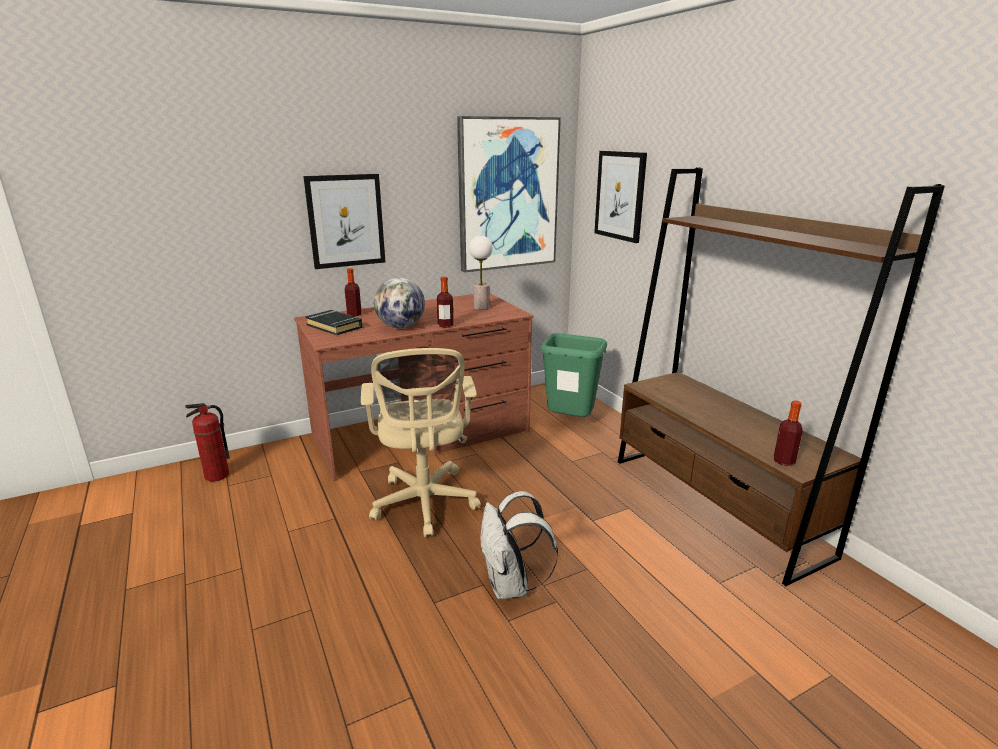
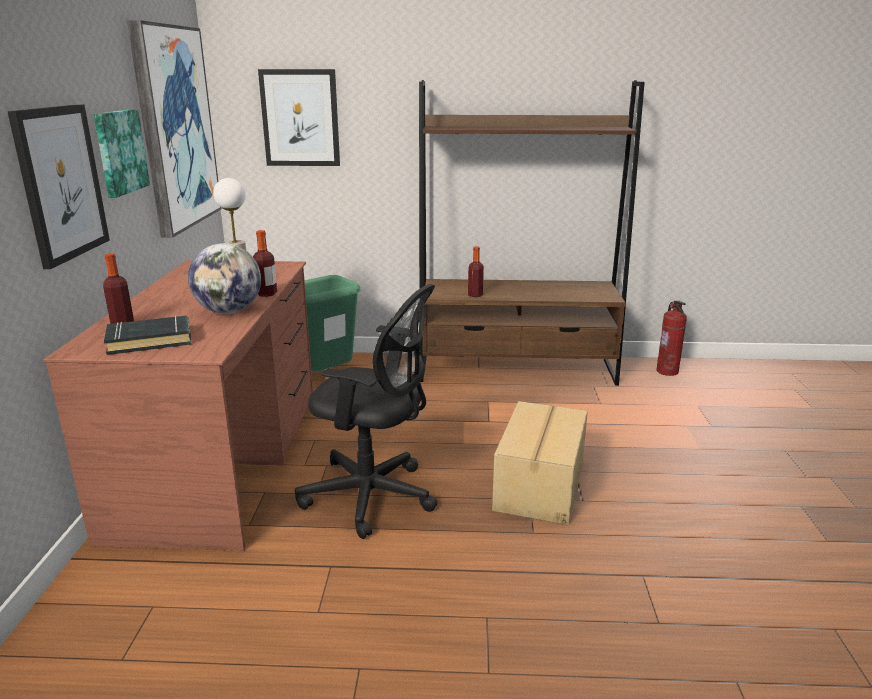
camera: 60 degrees left, 0 degrees up
(217, 476) = (71, 670): fire extinguisher -> fire extinguisher (667, 371)
(420, 206) = (119, 152): none -> picture
(425, 505) = (373, 497): beige office chair -> black office chair
(511, 586) = (541, 485): white backpack -> cardboard box
(784, 461) = (595, 297): bottle -> bottle (475, 295)

